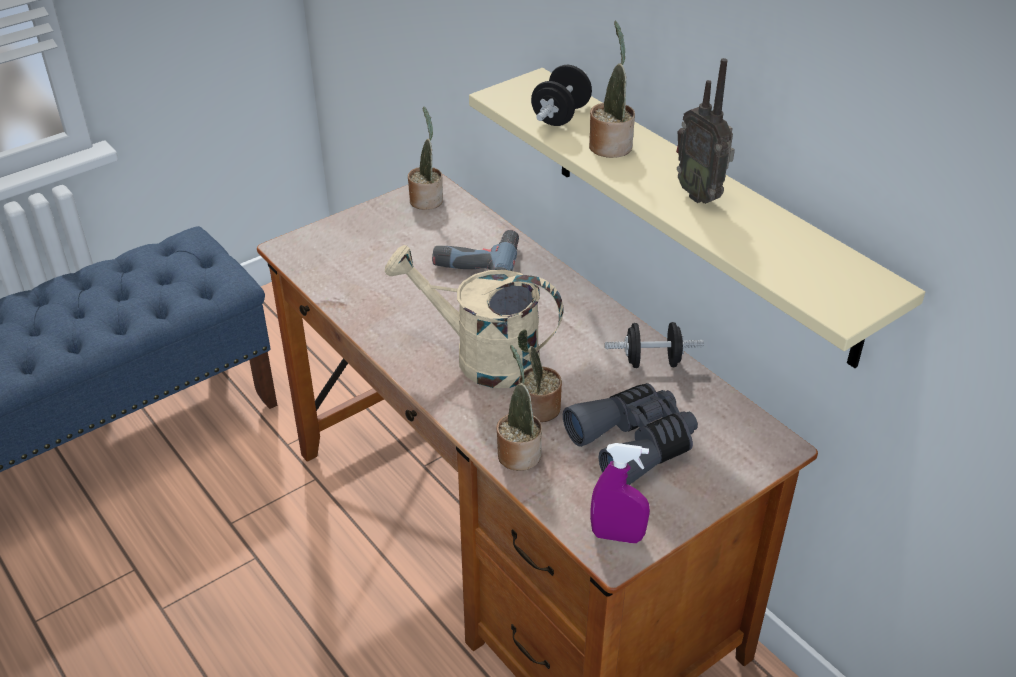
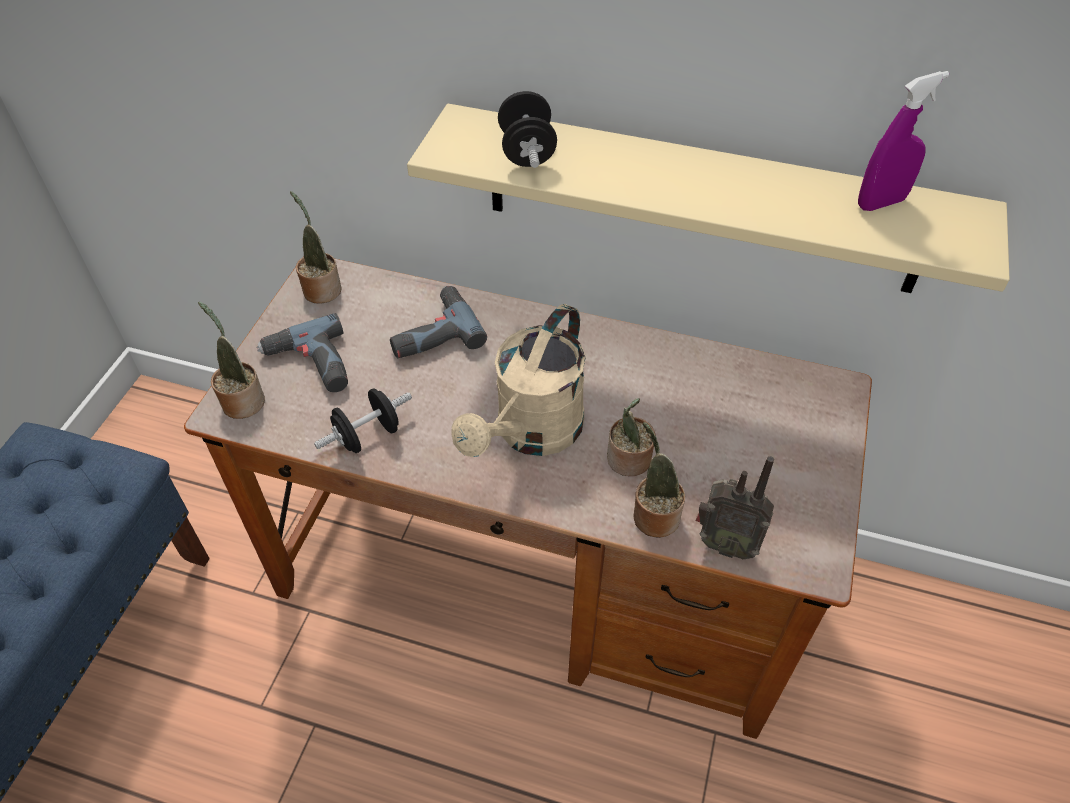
camera: 35 degrees left, 10 degrees up
(370, 245) = (310, 366): none -> power drill
(482, 357) = (531, 434): beige watering can -> beige watering can turned 45 degrees counterclockwise
(610, 145) = (607, 165): potted plant -> potted plant (242, 400)
(617, 536) = (806, 548): purple spray bottle -> purple spray bottle (880, 203)
(634, 443) = (736, 449): grey binoculars -> none
(652, 362) = (677, 360): black dumbbell -> black dumbbell (368, 435)
(701, 195) = (743, 185): radio -> radio (725, 543)

